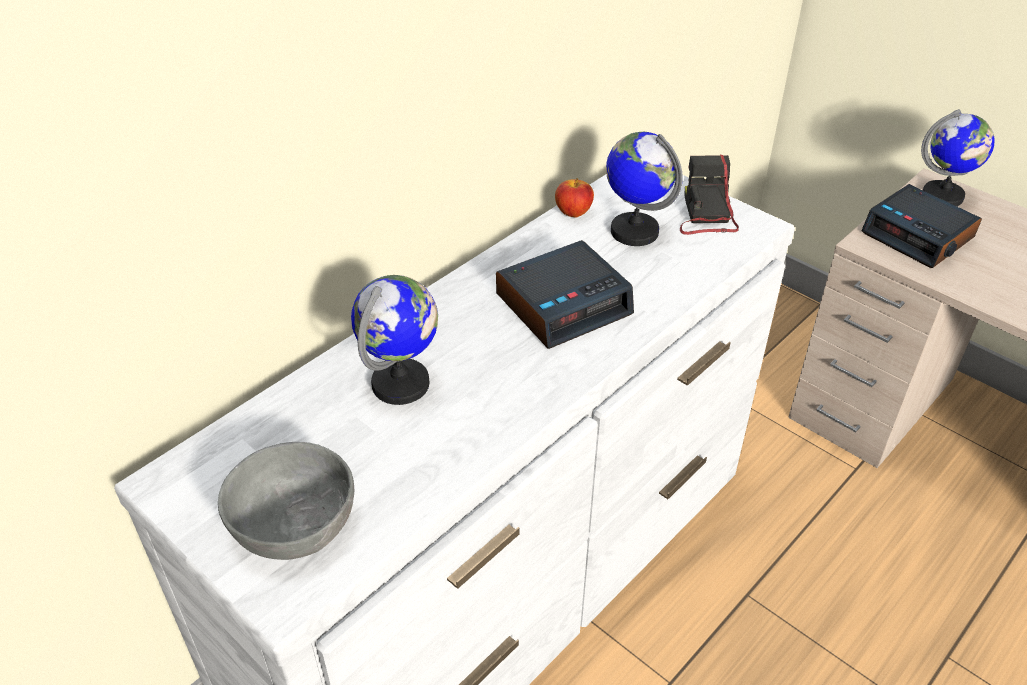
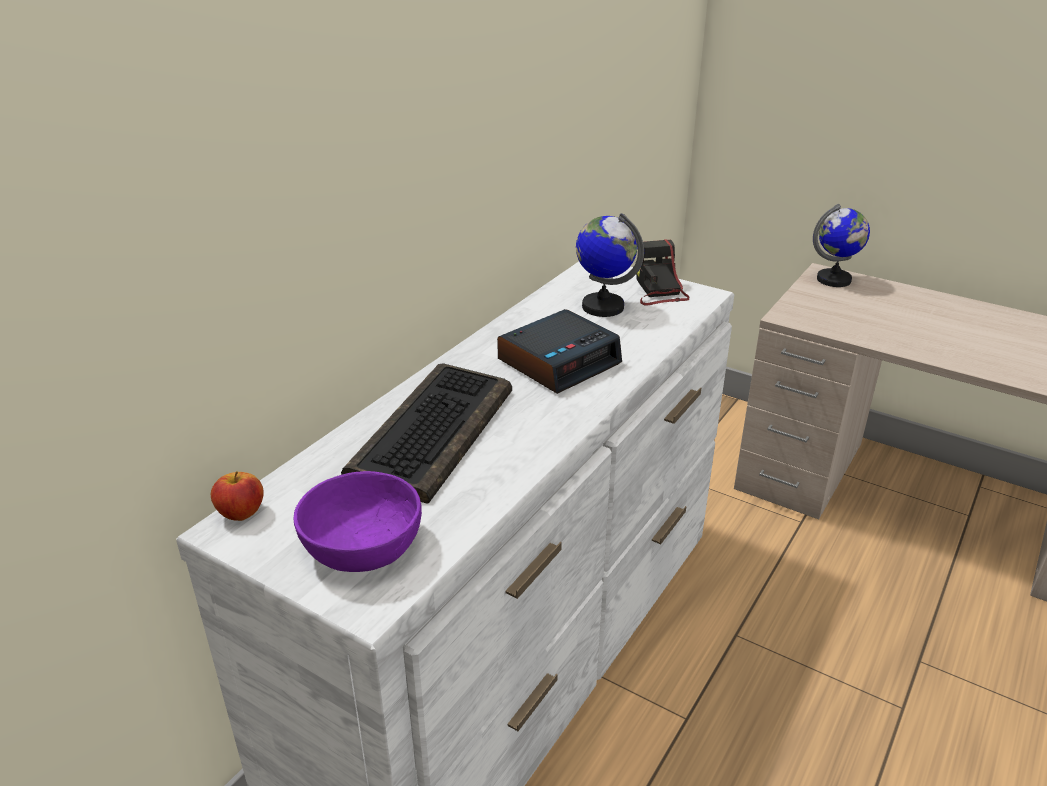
camera: 10 degrees left, 10 degrees down
(293, 522) = (362, 546): grey bowl -> purple bowl
(401, 384) = (432, 432): globe -> keyboard
(573, 212) = (546, 298): apple -> apple (241, 513)
(919, 235) = (824, 308): alarm clock -> none

